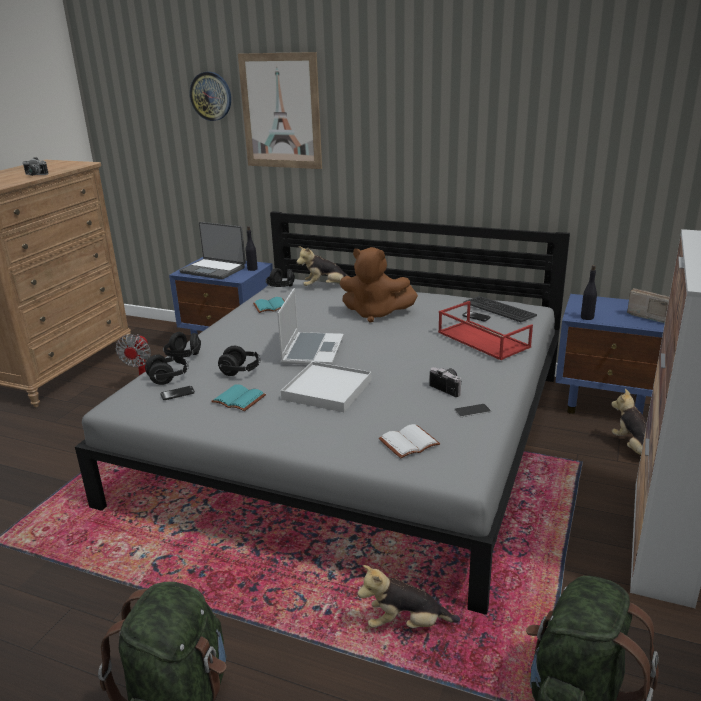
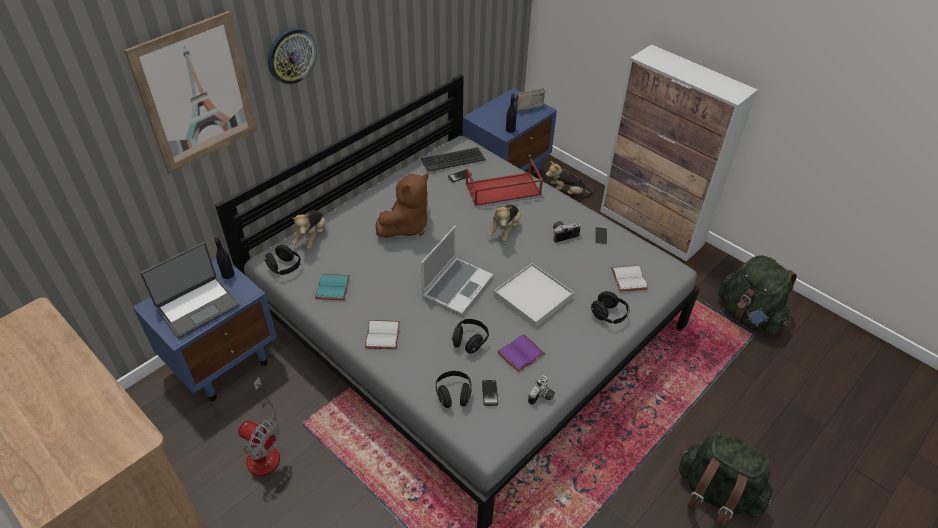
camera: 70 degrees left, 20 degrees up
(34, 175) = (67, 376): camera -> camera (542, 397)
(184, 356) = (410, 377): black headphones -> black headphones (609, 315)
(211, 96) = (92, 119): wall clock -> wall clock (291, 56)
(227, 336) = (384, 336): none -> white book
(237, 400) = (521, 355): turquoise book -> purple book
(312, 350) = (457, 286): laptop -> laptop turned 90 degrees clockwise
(406, 624) = (682, 363): plush toy -> plush toy (505, 230)

